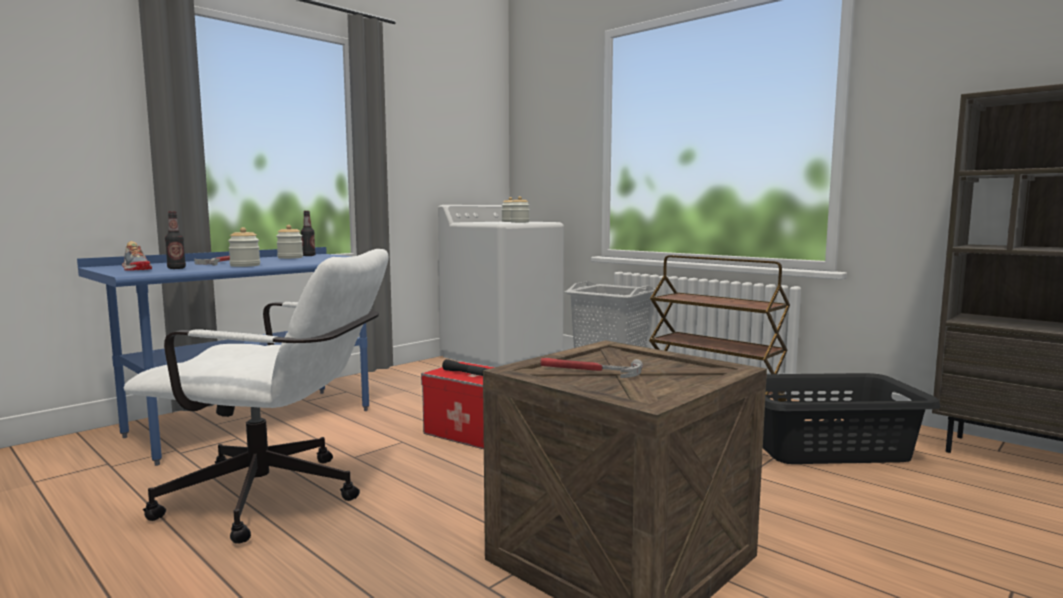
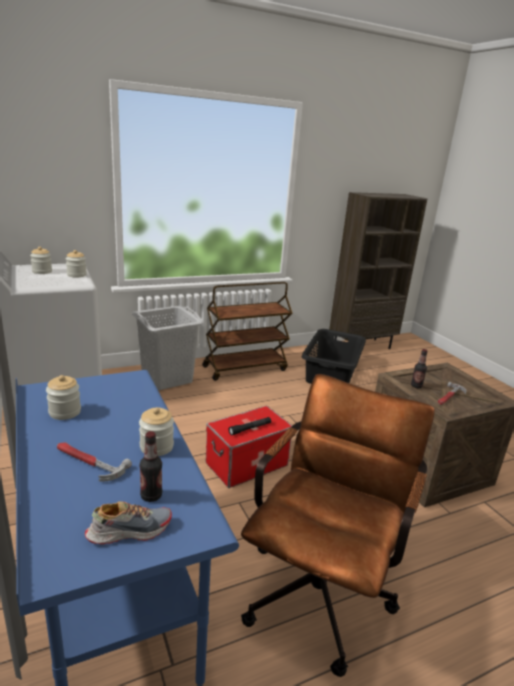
camera: 70 degrees left, 15 degrees up
(279, 498) = (321, 586): white office chair -> brown office chair
(308, 255) = (45, 399): bottle -> bottle (416, 386)

